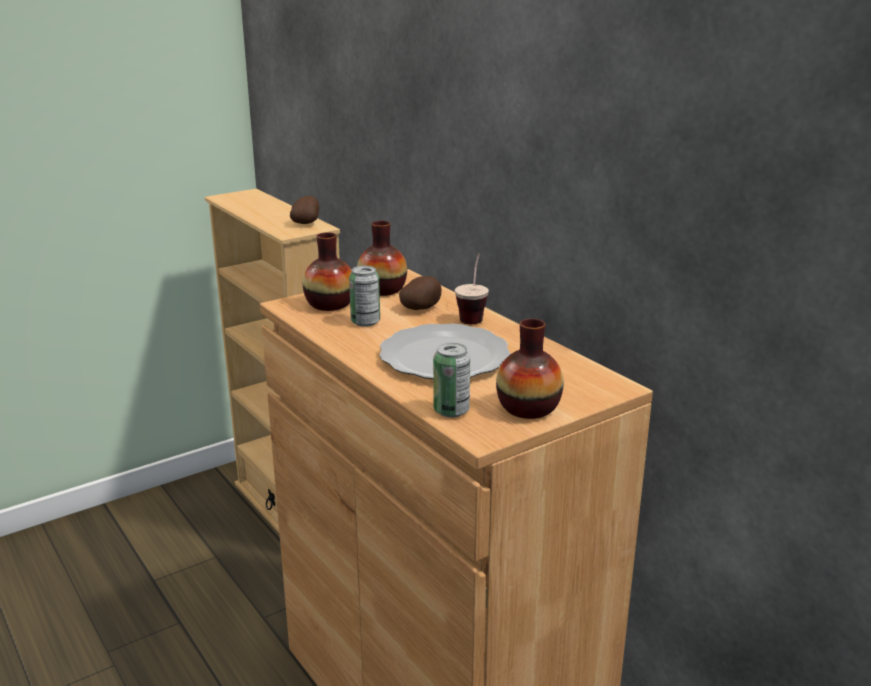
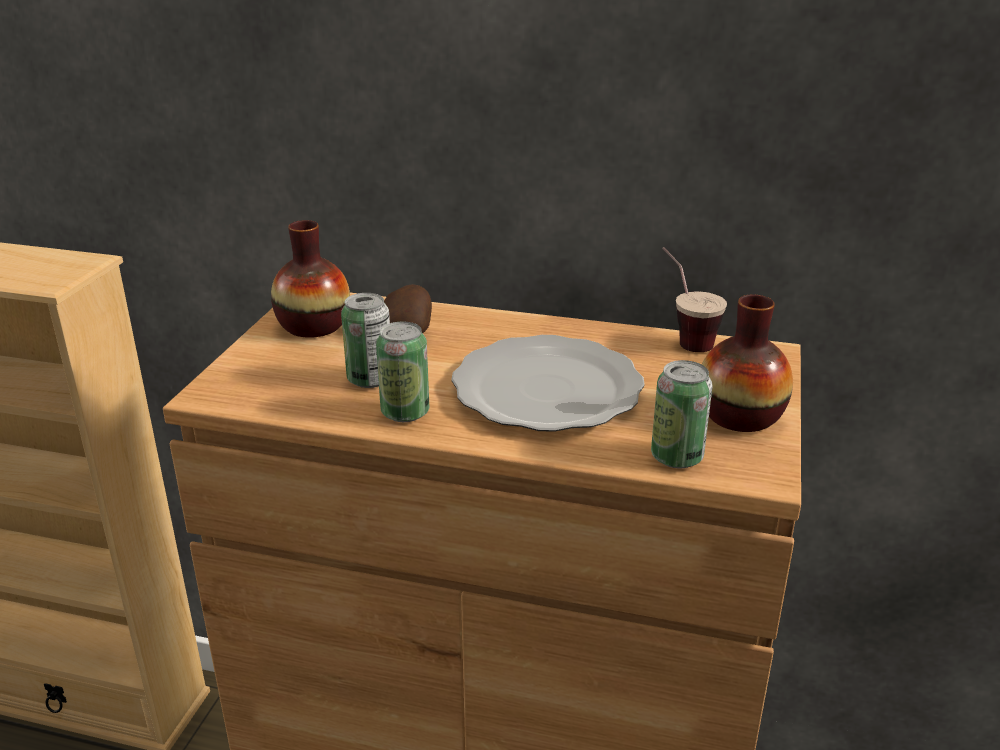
camera: 40 degrees left, 5 degrees up
(306, 223) = (57, 260): potato -> none
(330, 304) = (276, 371): vase -> none
(355, 341) = (405, 412): none -> can
(473, 315) = (484, 322): cup -> cup (683, 338)

